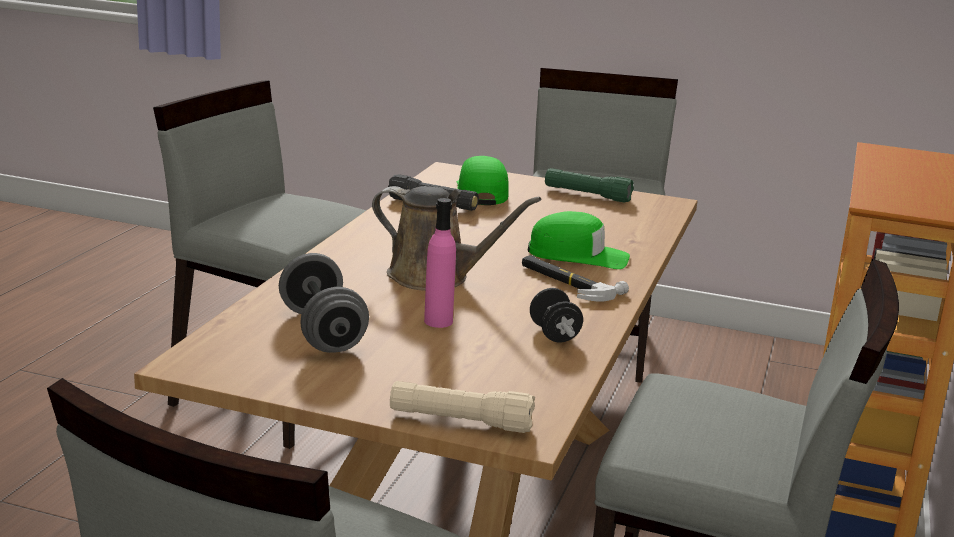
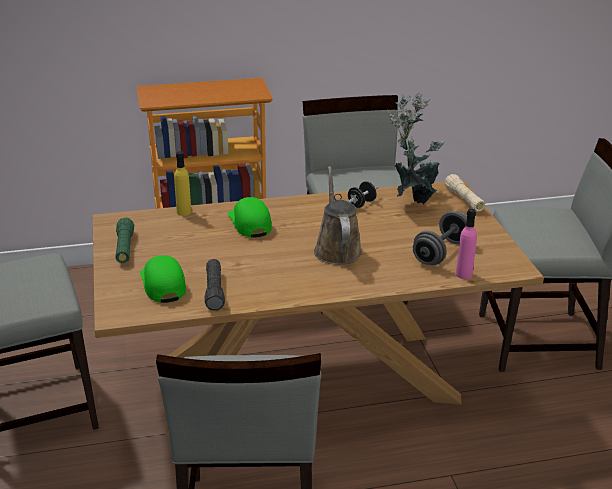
camera: 120 degrees left, 10 degrees up
(438, 321) = (388, 231): pink bottle -> pink bottle (463, 274)
(481, 192) = (163, 284): green cap -> green cap turned 105 degrees clockwise
(520, 377) = (413, 199): none -> potted plant
(567, 282) = (294, 216): hammer -> none
(654, 234) = (184, 212): none -> yellow bottle

